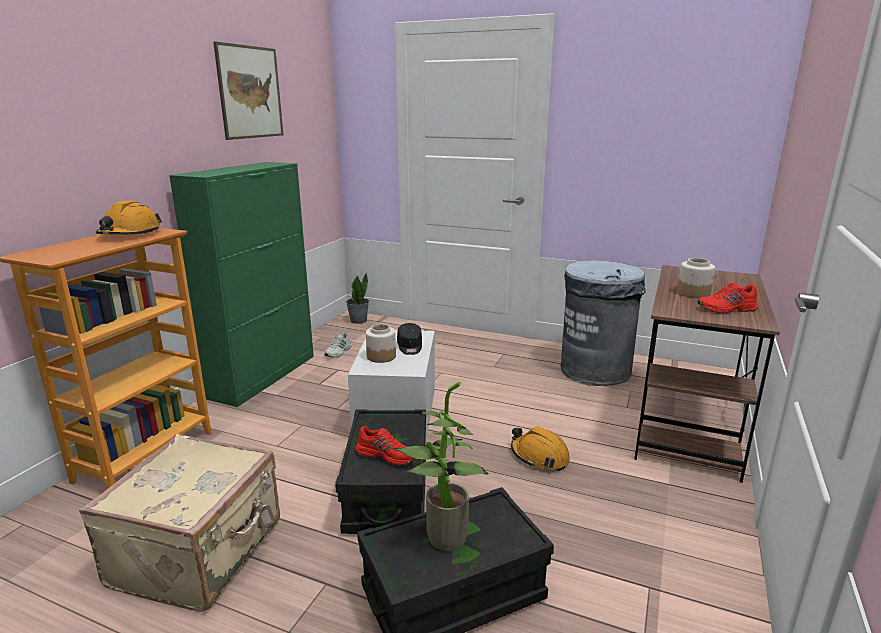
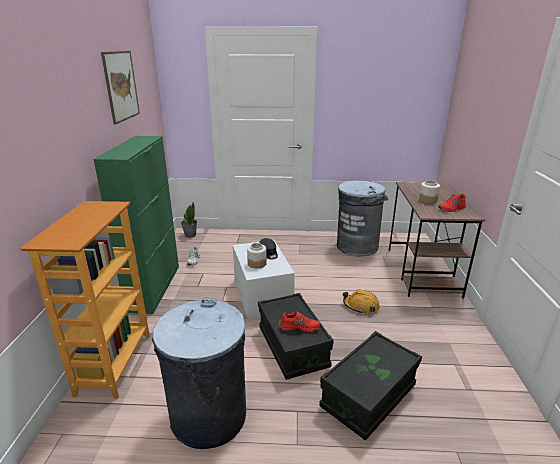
camera: 20 degrees left, 5 degrees up
(130, 234) = (92, 211): orange hard hat -> none
(201, 553) = (208, 416): beige suitcase -> grey trash can
(441, 539) = (365, 368): potted plant -> none

